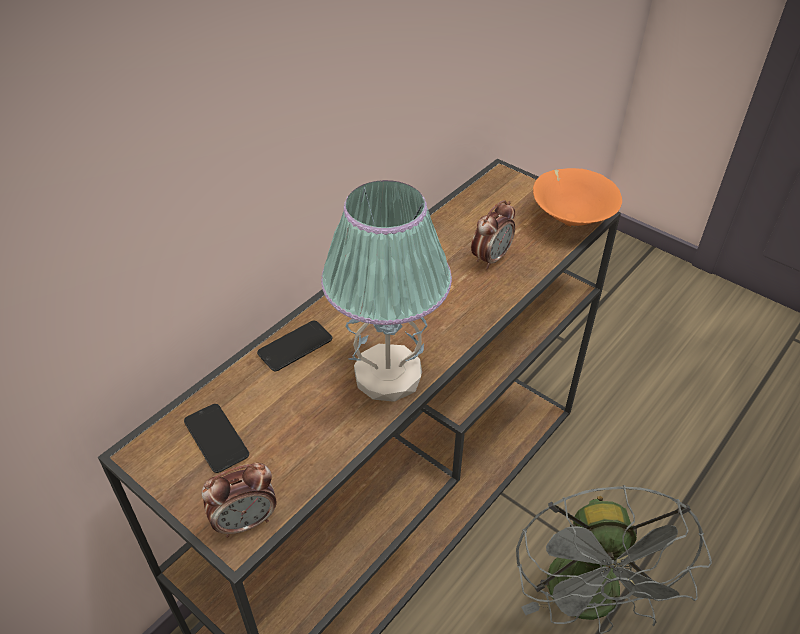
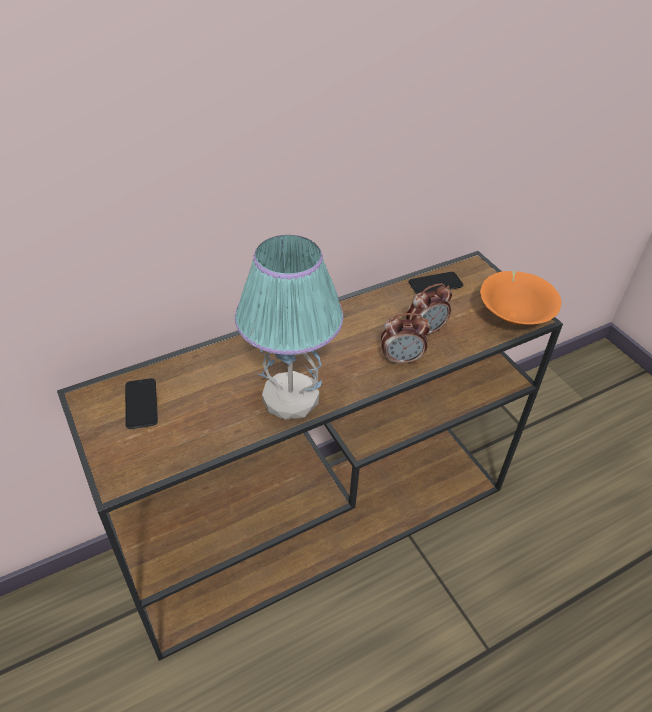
camera: 20 degrees right, 0 degrees up
(246, 521) = (129, 470): alarm clock -> alarm clock (401, 359)
(295, 346) = (233, 354): phone -> phone (435, 284)
(589, 602) = (443, 652): grey fan -> none

